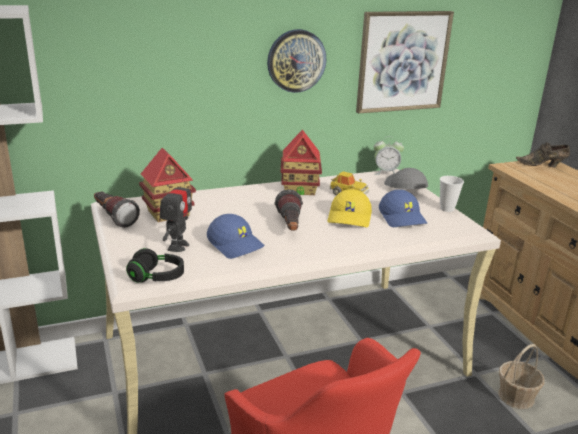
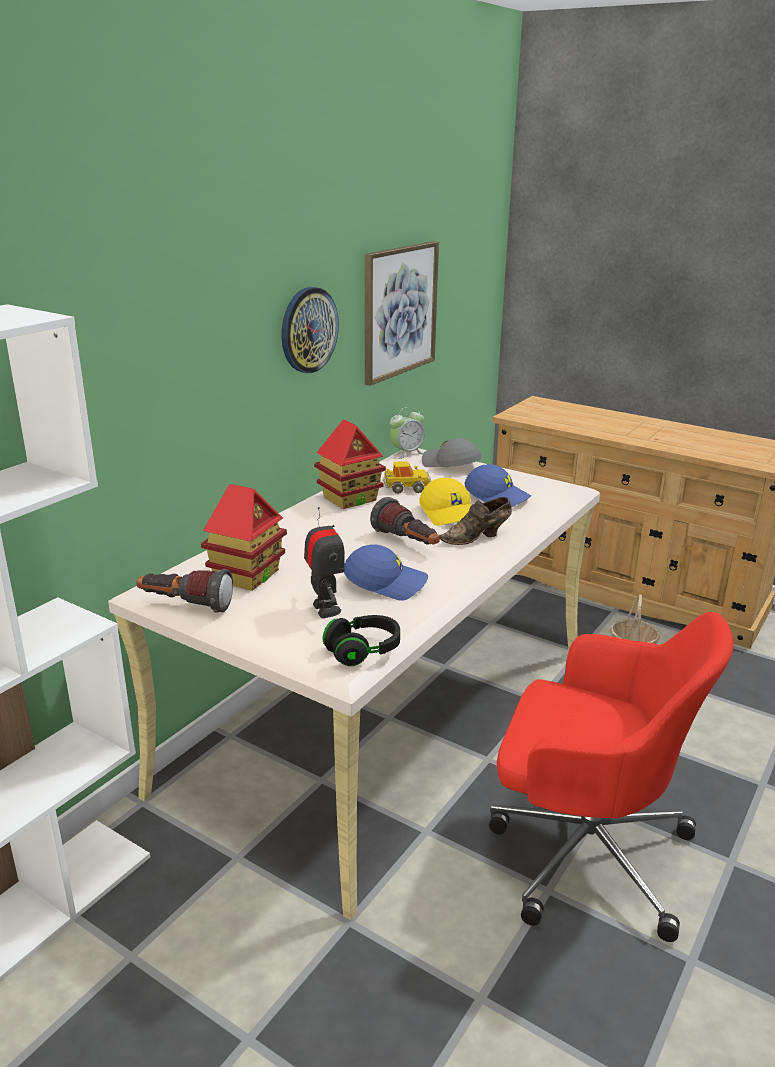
camera: 35 degrees left, 0 degrees up
(447, 209) = (520, 475): cup -> none
(542, 165) = (539, 406): brown shoe -> brown shoe (477, 538)

